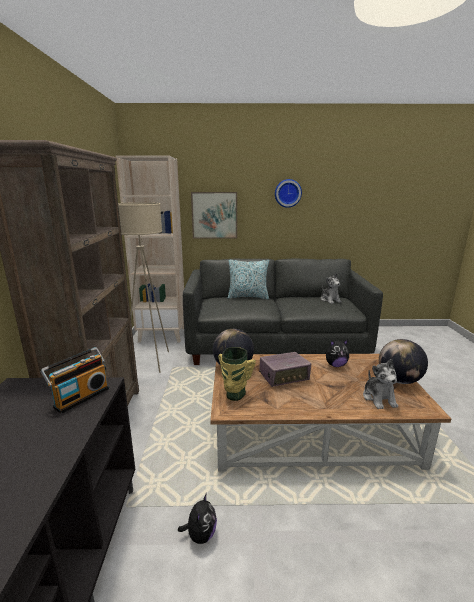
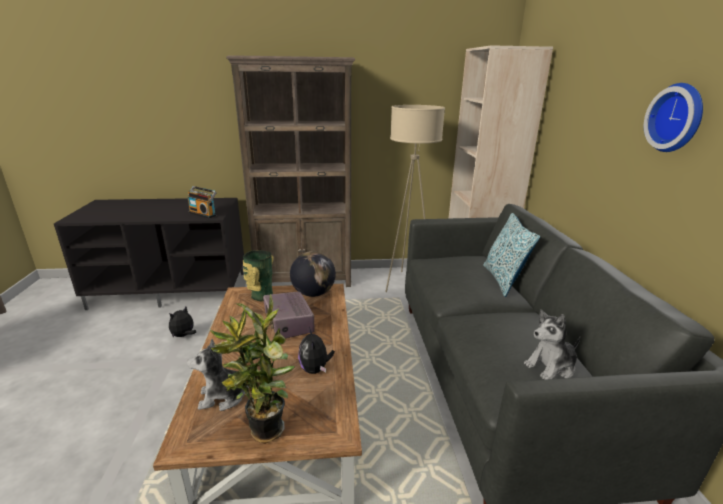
camera: 85 degrees right, 5 degrees up
(200, 534) = (184, 335): plush toy -> plush toy turned 120 degrees clockwise
(214, 215) = (567, 142): picture -> none
(399, 380) = (263, 432): globe -> potted plant

